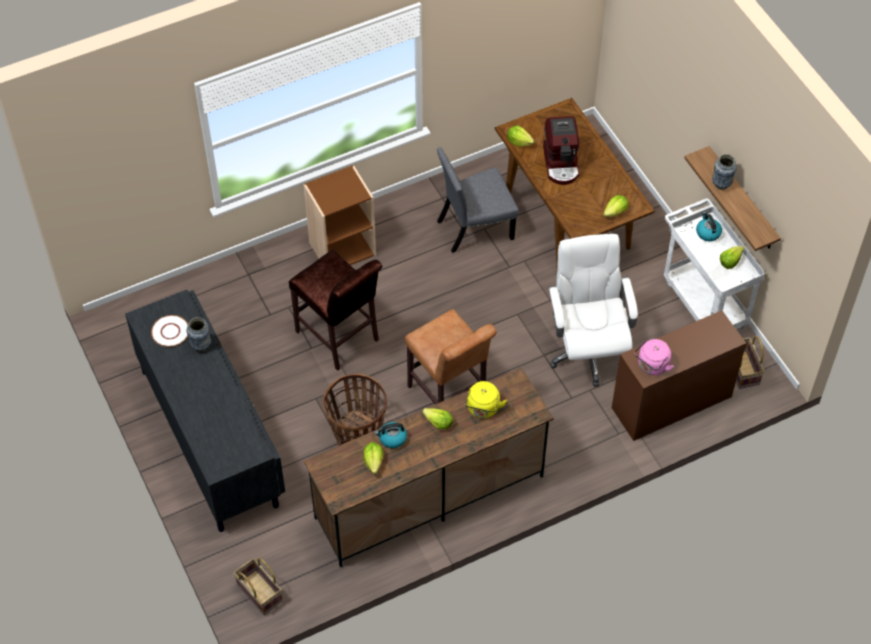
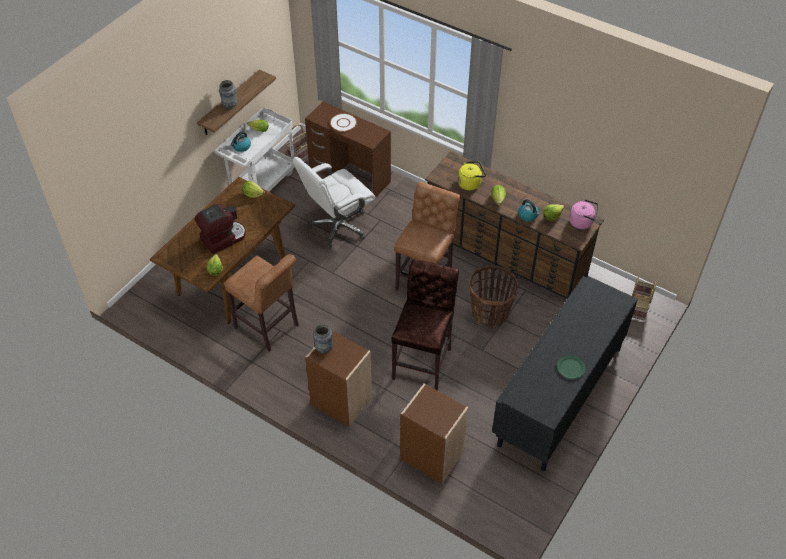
camera: 120 degrees left, 5 degrees down
(170, 332) = (545, 389): white plate -> white plate (343, 123)
(176, 367) = (570, 368): none -> green plate
(201, 345) = (541, 363): vase -> vase (324, 348)
(229, 290) = (430, 456): none -> brown bookcase
(476, 227) = (269, 328): grey chair -> brown stool
(652, 366) = (371, 132): pink kettle -> pink kettle (582, 222)

